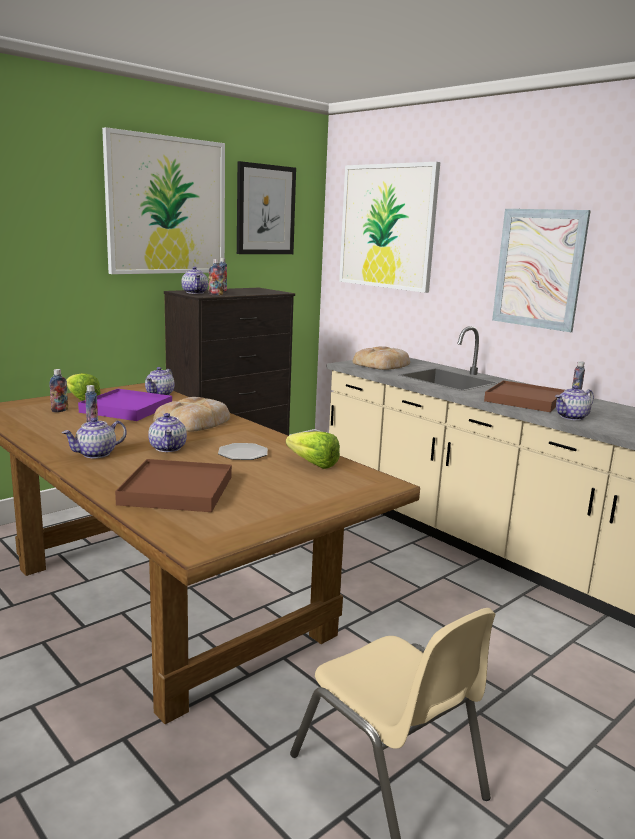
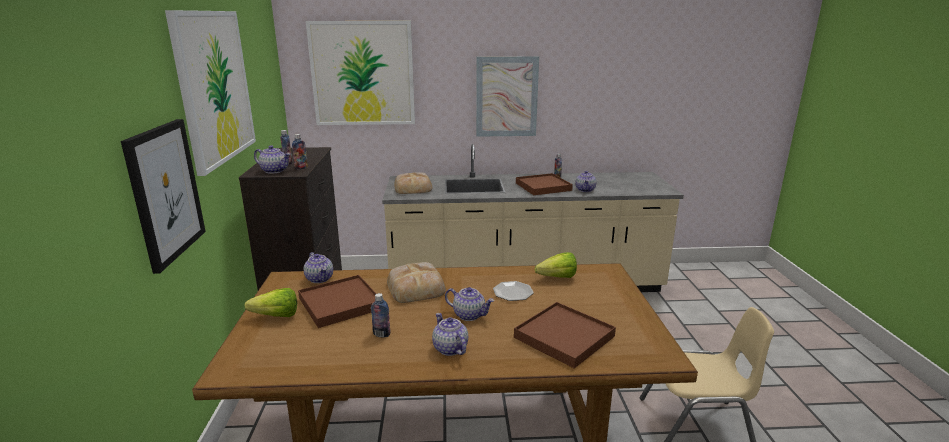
camera: 50 degrees left, 5 degrees up
(59, 410) = (296, 336): bottle -> none
(96, 454) = (449, 348): teapot -> teapot turned 150 degrees clockwise
(127, 408) = (340, 303): purple tray -> brown tray
(265, 210) = (258, 71): picture -> picture (165, 192)

